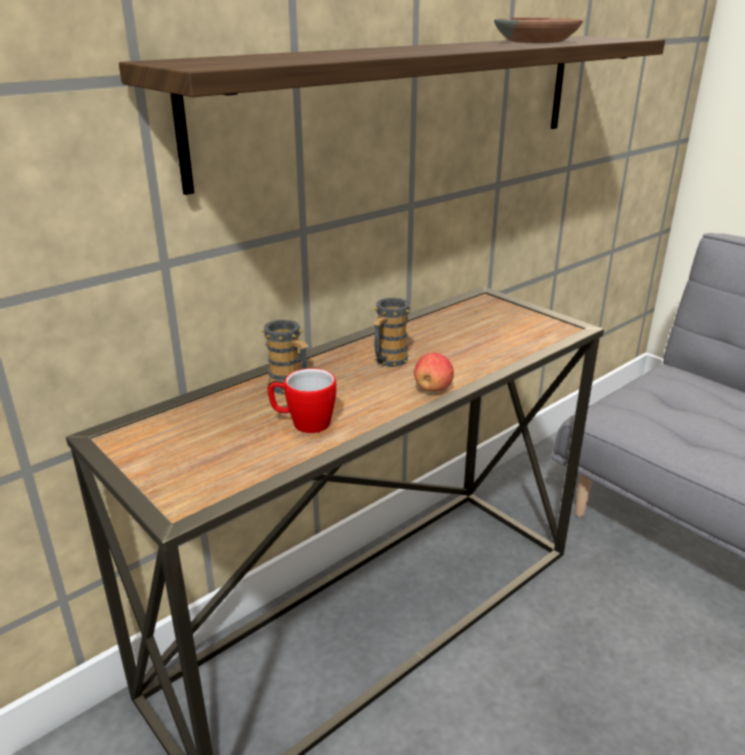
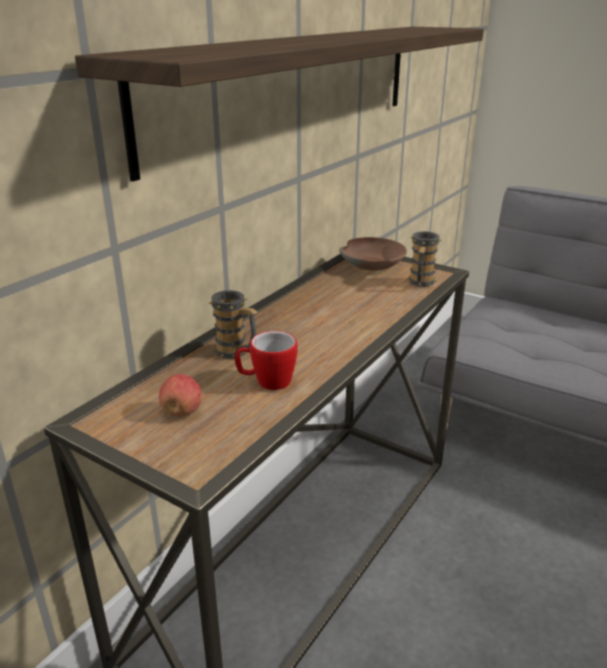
camera: 15 degrees left, 0 degrees up
(388, 362) = (310, 319): mug -> mug (420, 283)
(433, 388) = (362, 336): apple -> apple (182, 411)
(537, 41) = (394, 31): brown bowl -> brown bowl (373, 263)

